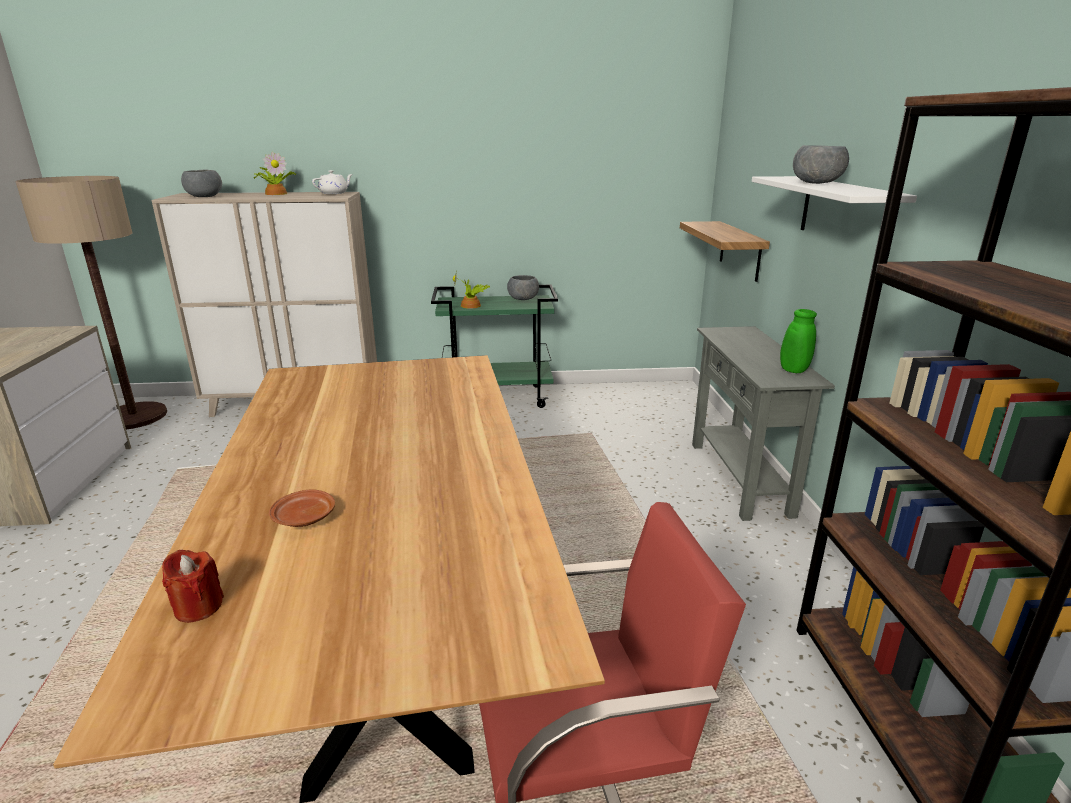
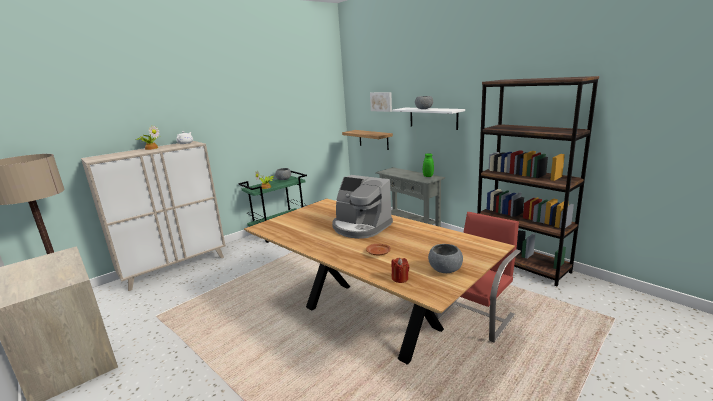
camera: 35 degrees left, 5 degrees down
(204, 197) = (114, 156): grey bowl -> grey bowl (445, 269)
(406, 440) = (360, 227): none -> coffee machine
(767, 156) = (381, 101): none -> picture

